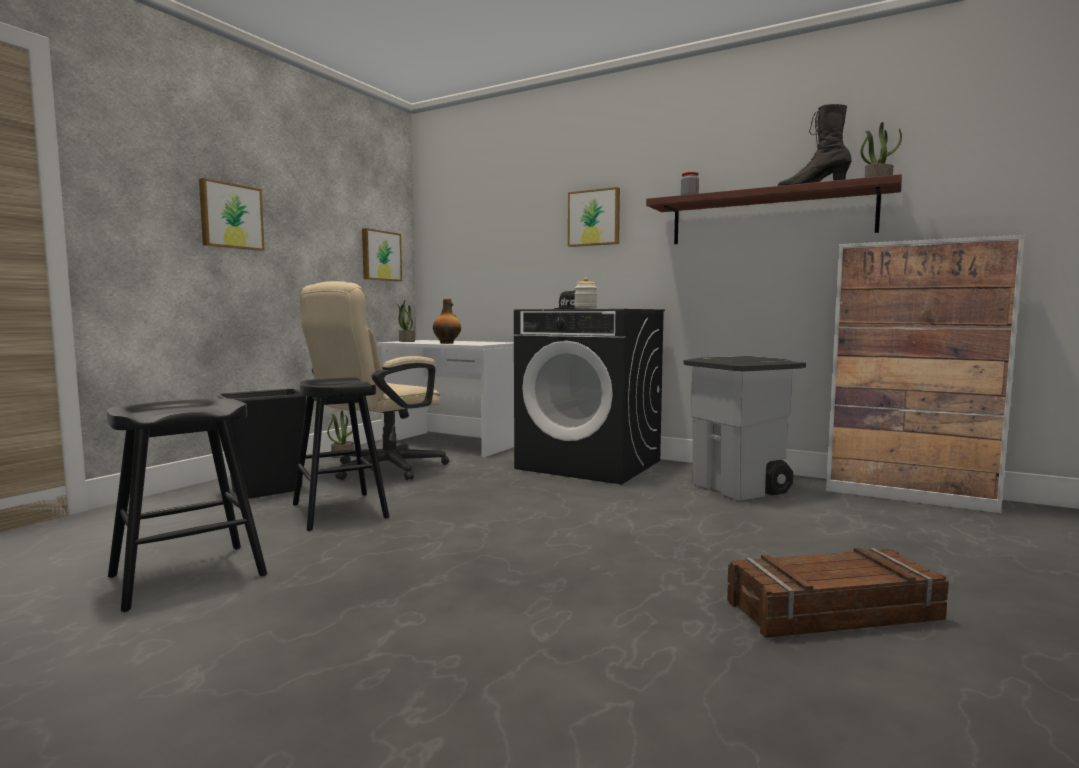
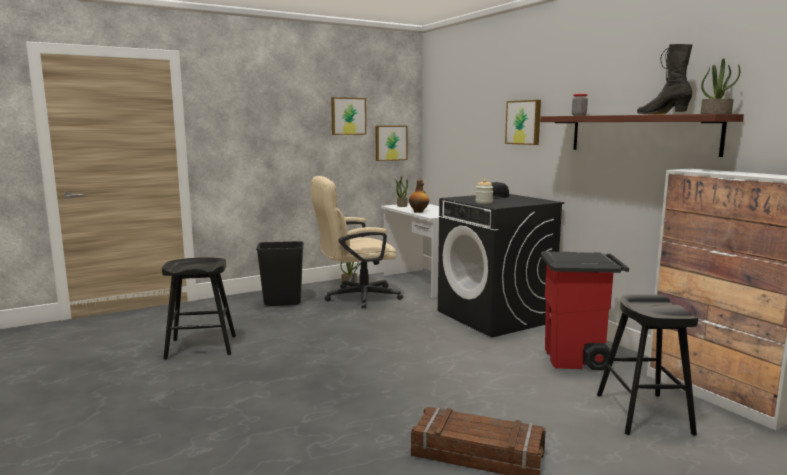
camera: 30 degrees right, 5 degrees up
(230, 216) = (279, 131): picture -> picture (348, 116)
(339, 511) = (302, 323): black stool -> black stool (643, 414)
(740, 489) = (576, 359): grey trash can -> red trash can

